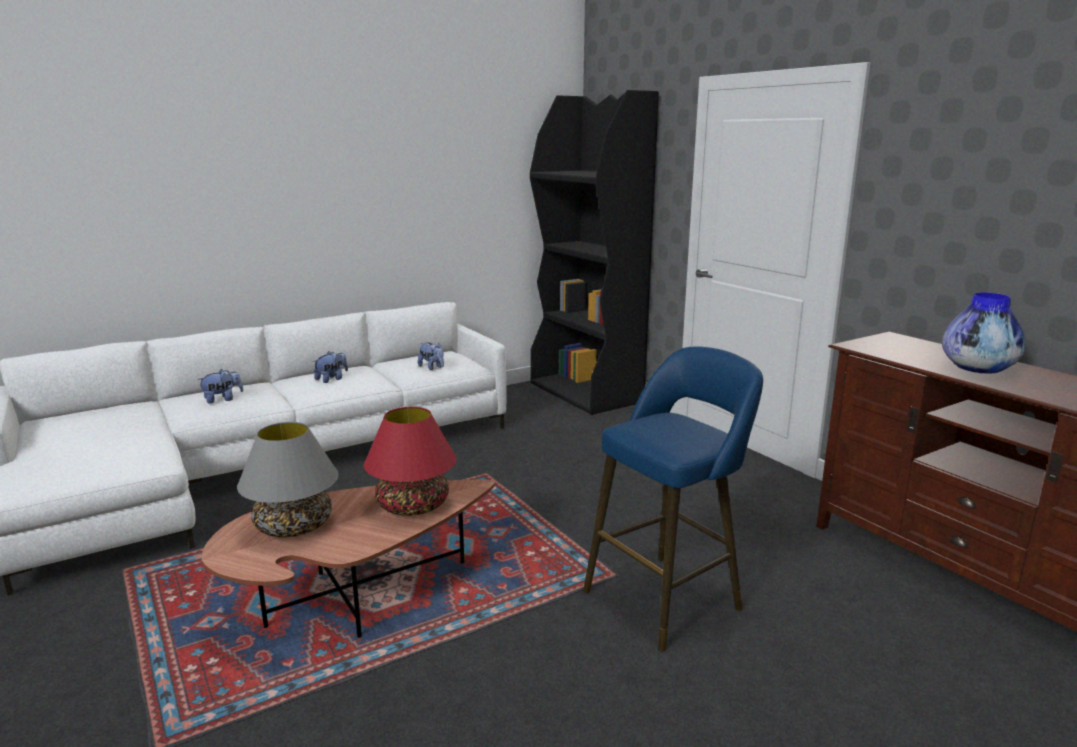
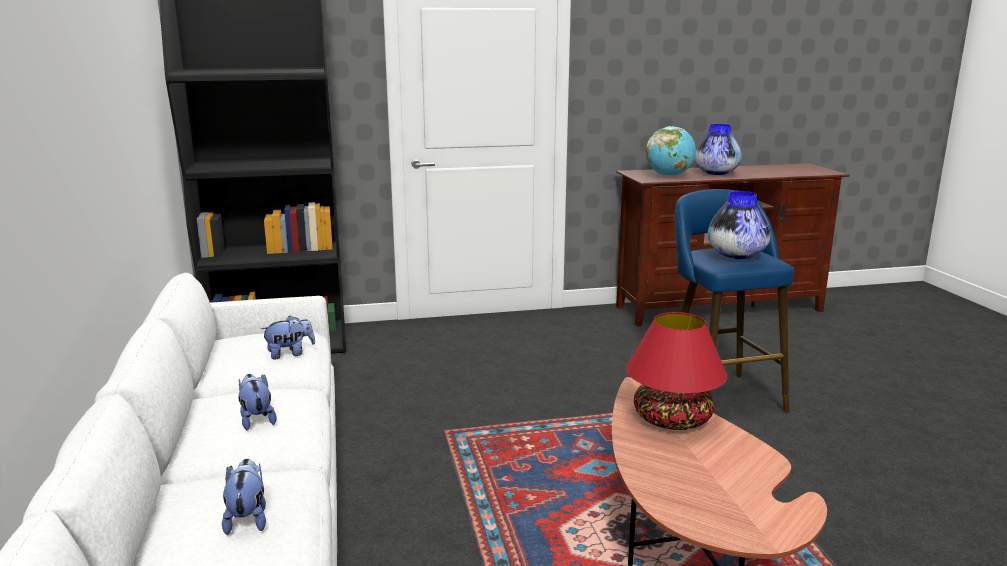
camera: 70 degrees left, 0 degrees up
(294, 526) = (703, 488): grey table lamp -> none
(663, 429) = (736, 256): none -> vase
(901, 351) = (669, 176): none -> globe

